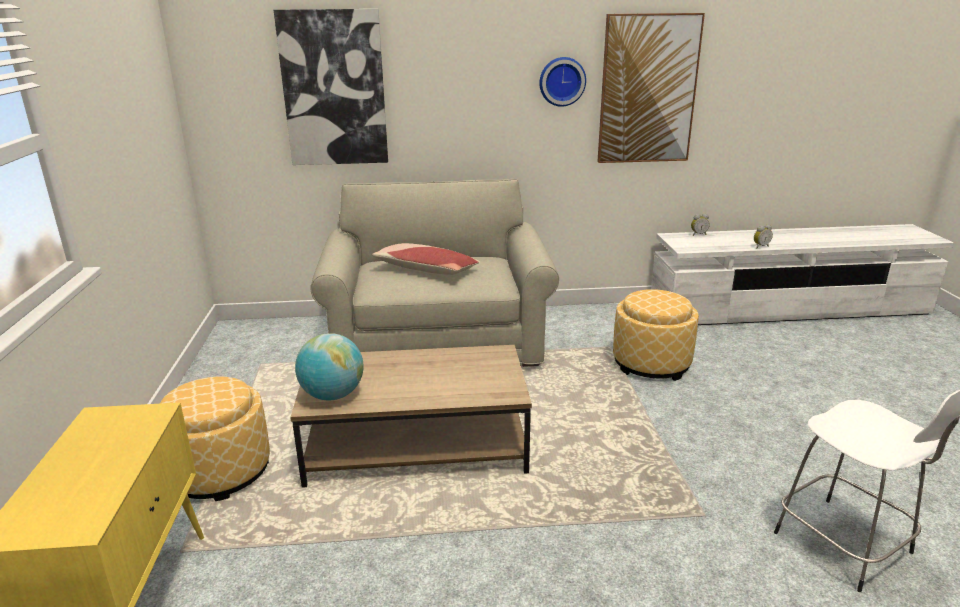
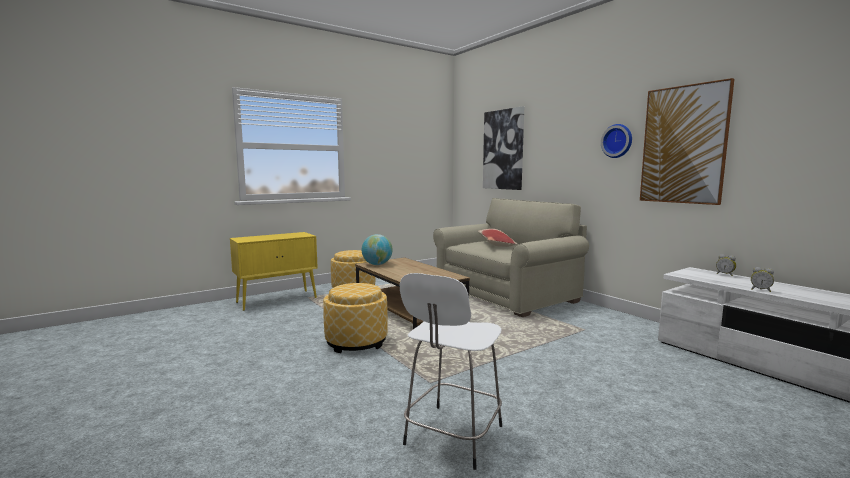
camera: 60 degrees right, 15 degrees down
(651, 363) = (588, 344): ottoman -> ottoman (356, 342)

